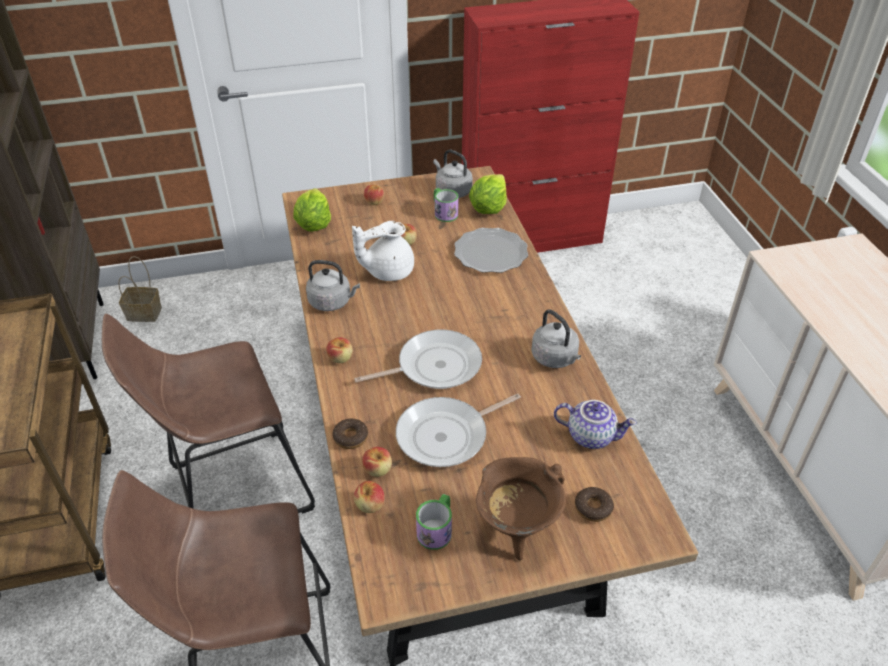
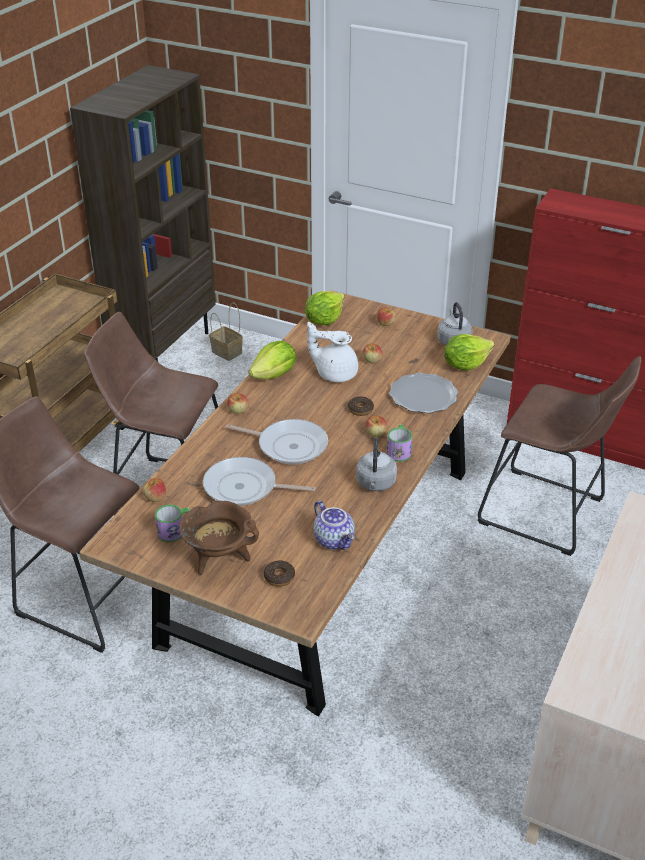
camera: 40 degrees right, 5 degrees down
(332, 302) = (274, 375): grey kettle -> lettuce
(350, 437) = (189, 457): donut -> donut (360, 409)
(378, 469) = (182, 482): apple -> apple (376, 433)
(444, 212) = (426, 353): mug -> mug (399, 450)
(576, 316) = (547, 514): none -> brown stool

